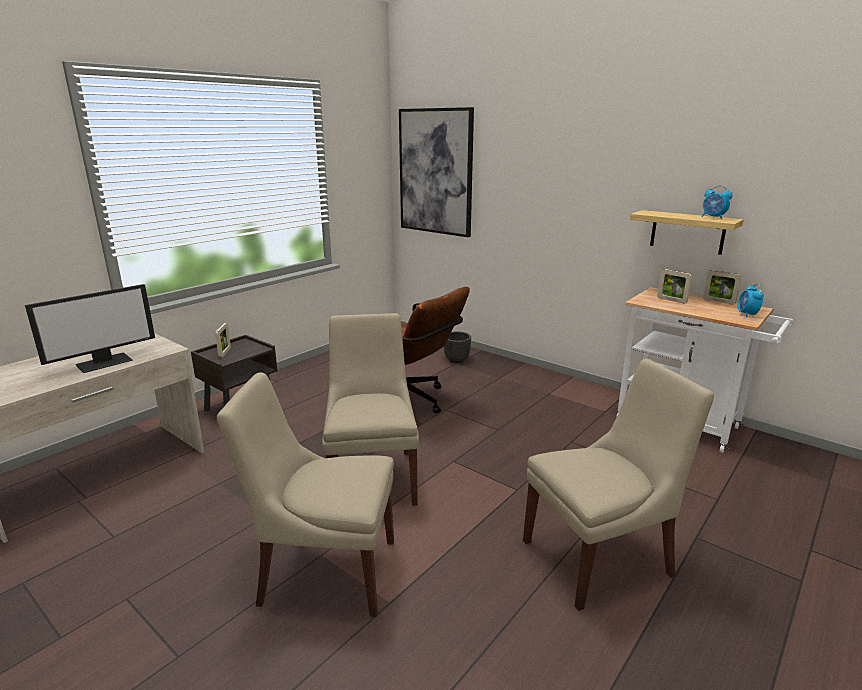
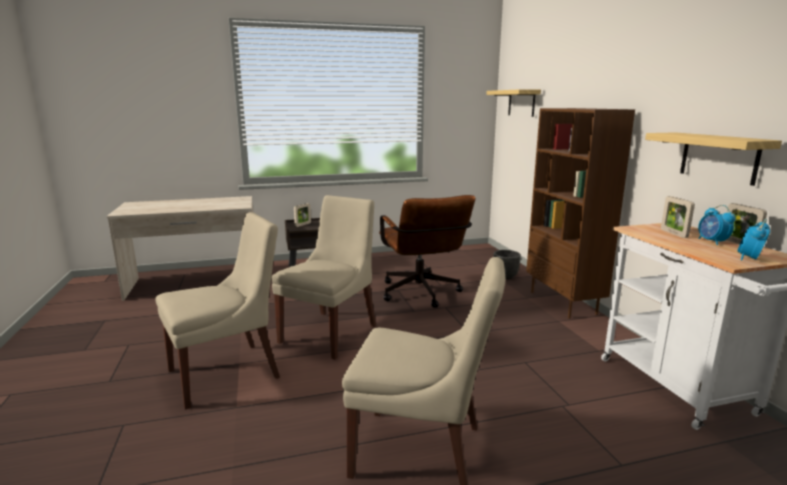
camera: 35 degrees right, 5 degrees down
(104, 362) = (202, 206): monitor -> none
(324, 571) = (228, 373): beige chair -> beige chair turned 105 degrees clockwise
(435, 172) = (521, 103): picture -> shelf
(533, 374) = (563, 303): none -> brown bookcase
(713, 217) = (741, 137): alarm clock -> alarm clock (712, 242)

